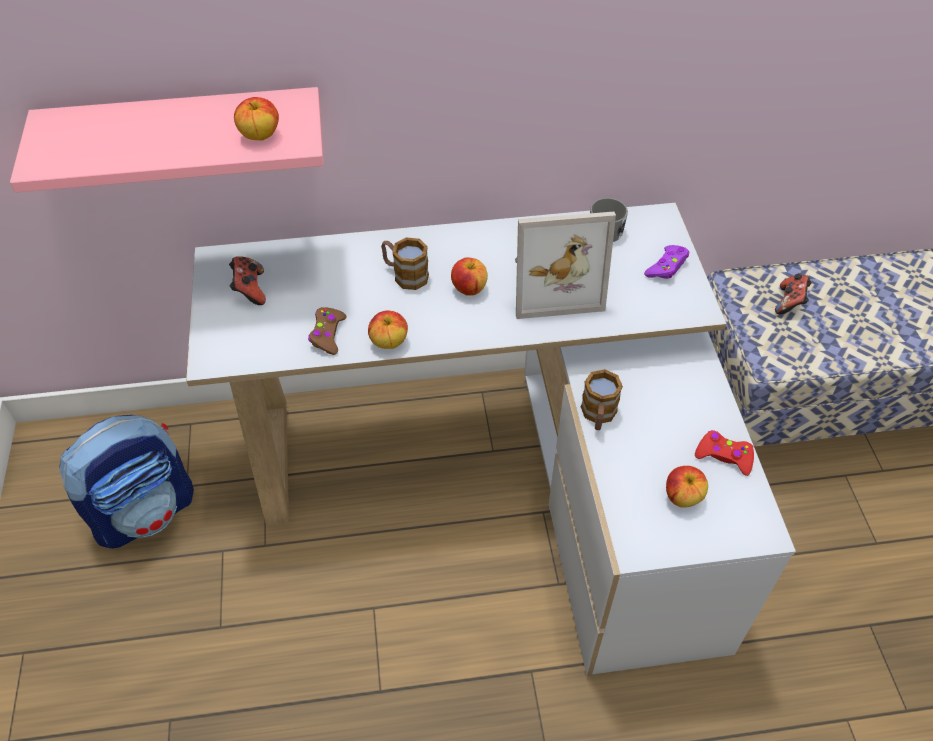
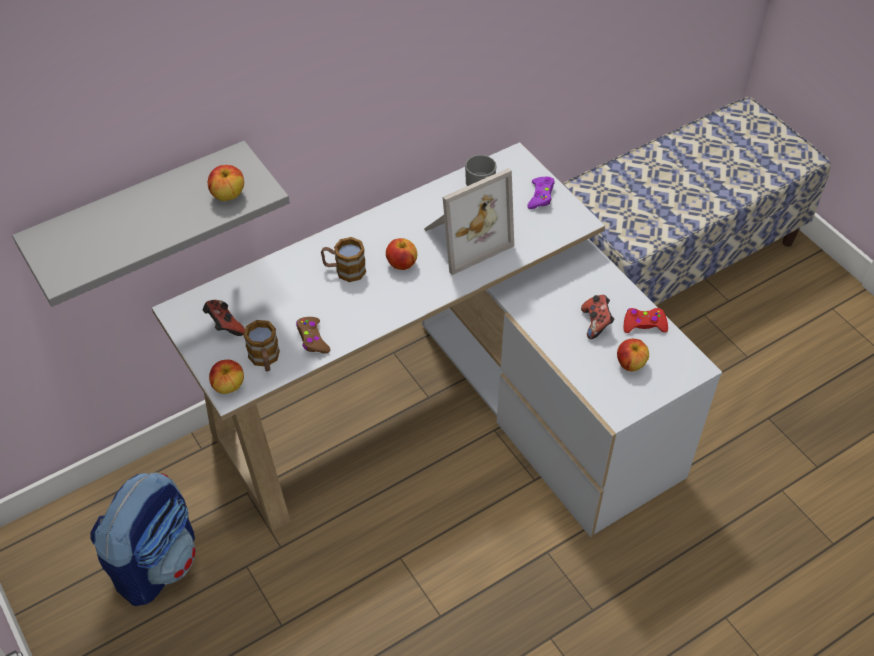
camera: 25 degrees left, 0 degrees up
(186, 137) = (140, 215): pink shelf -> grey shelf
(389, 342) = (365, 327): apple -> apple (228, 386)
(598, 415) = (541, 328): mug -> mug (265, 359)
(790, 303) = (624, 193): game controller -> game controller (596, 323)

